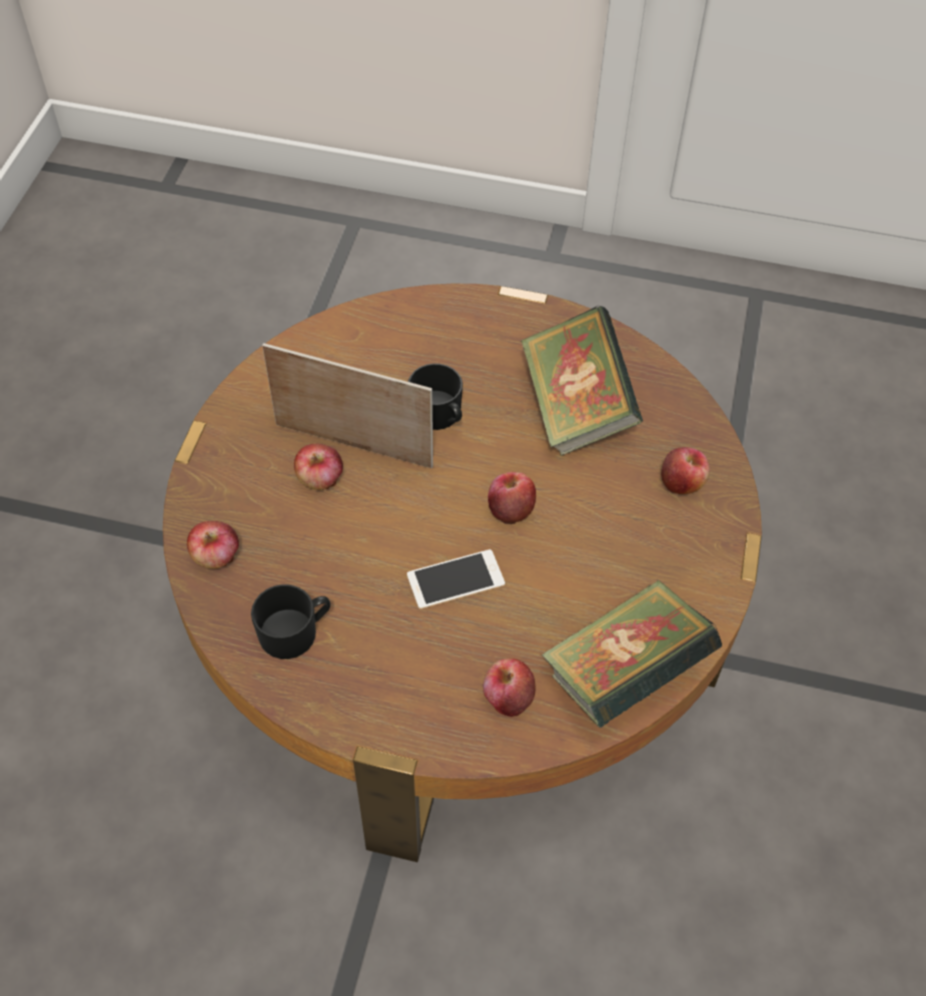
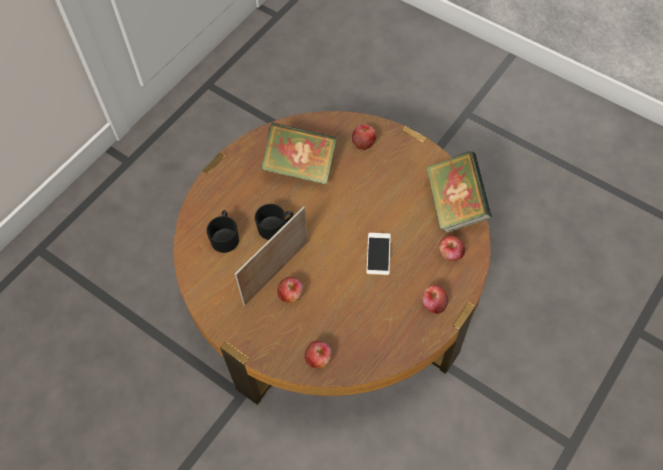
camera: 65 degrees left, 5 degrees up
(295, 631) = (379, 334): black mug -> black mug (225, 237)
(510, 508) = (347, 216): apple -> apple (433, 304)

